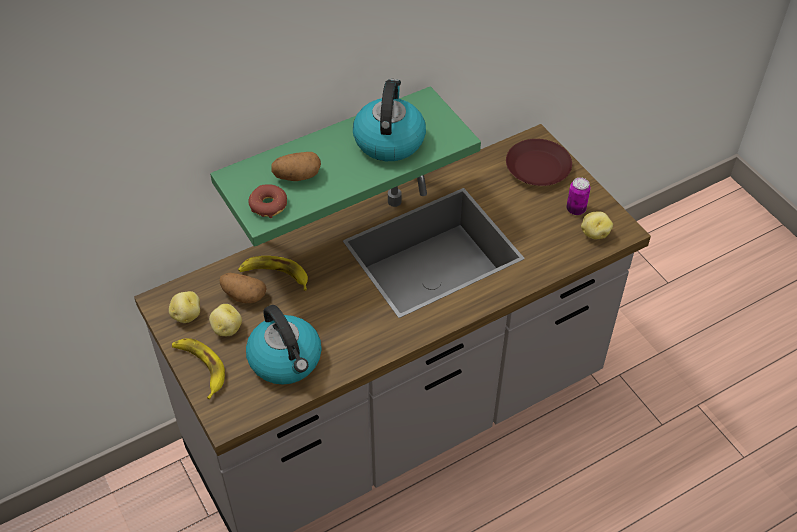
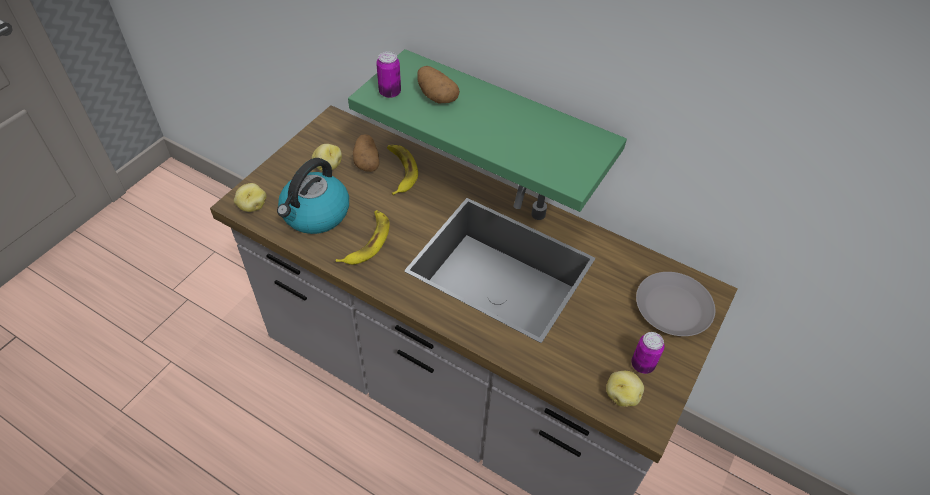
camera: 60 degrees right, 0 degrees up
(186, 315) = (328, 139): potato -> potato (252, 206)
(200, 367) = (282, 167): banana -> banana (367, 241)
(268, 205) = (390, 92): donut -> can
(389, 140) = (527, 136): kettle -> none
(537, 168) = (671, 308): brown plate -> grey plate

